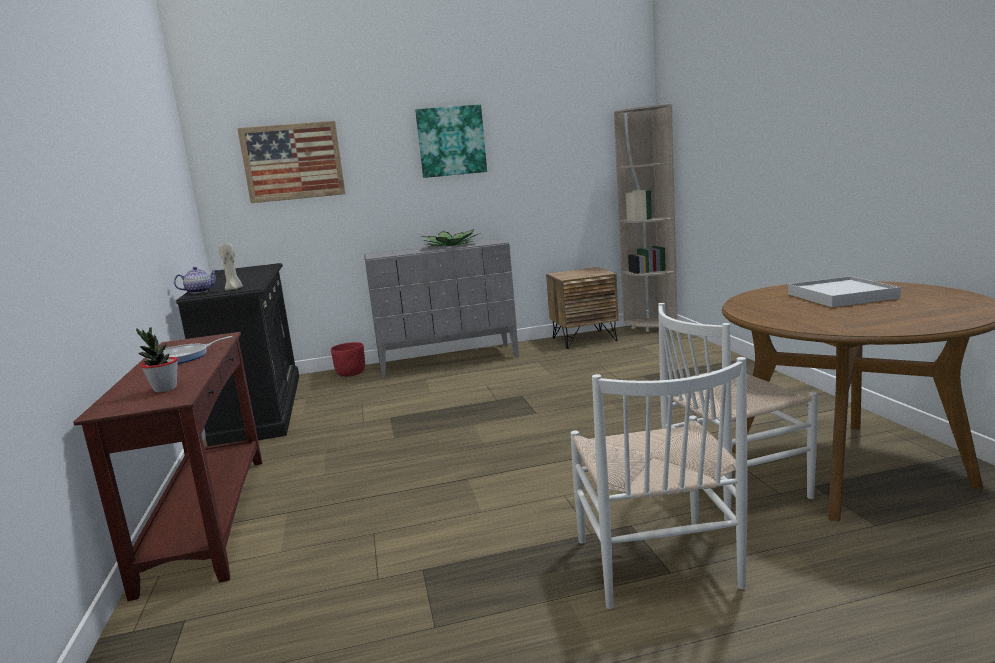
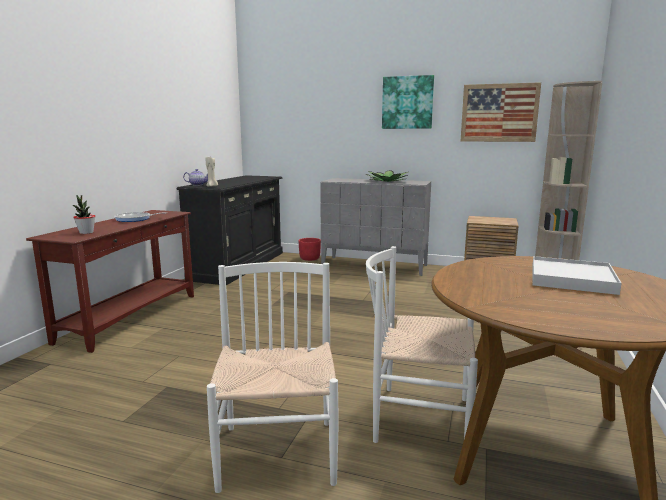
camera: 30 degrees right, 0 degrees up
(293, 162) = (298, 109): picture -> picture (499, 113)
(658, 568) = (278, 450): white chair -> white chair turned 150 degrees clockwise

